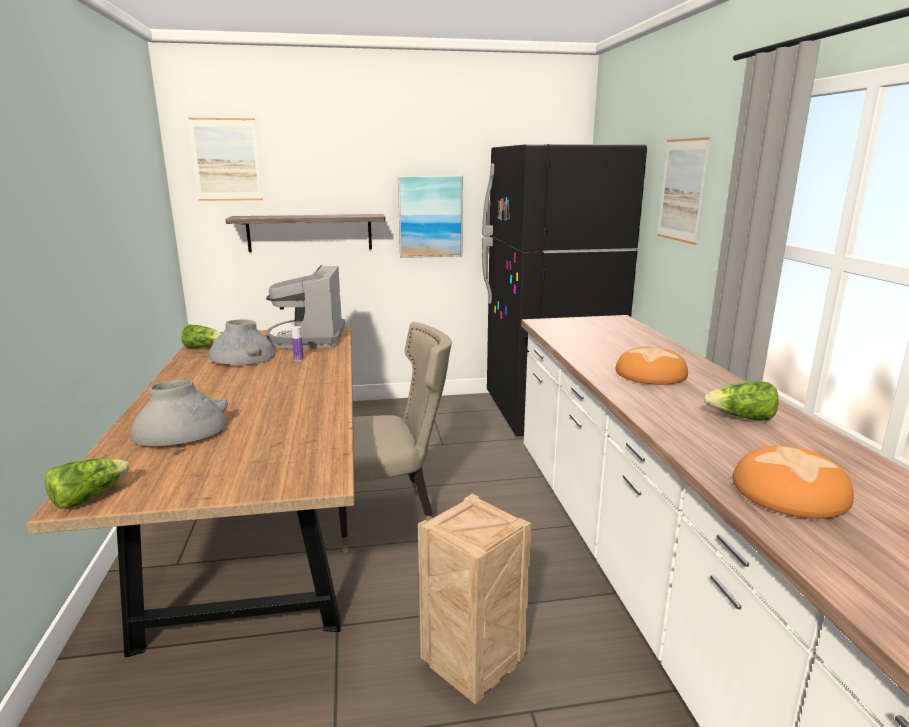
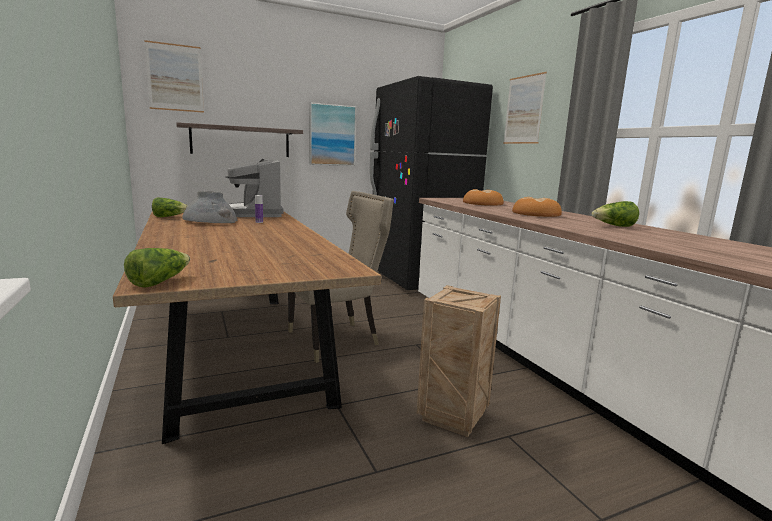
camera: 15 degrees left, 5 degrees down
(180, 431) = (201, 252): grey vase -> none
(789, 491) = (681, 245): bread -> bread (482, 203)

